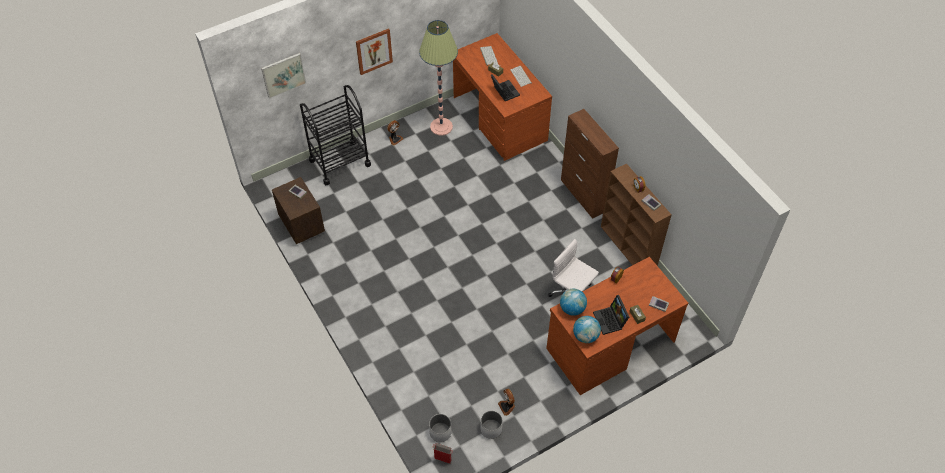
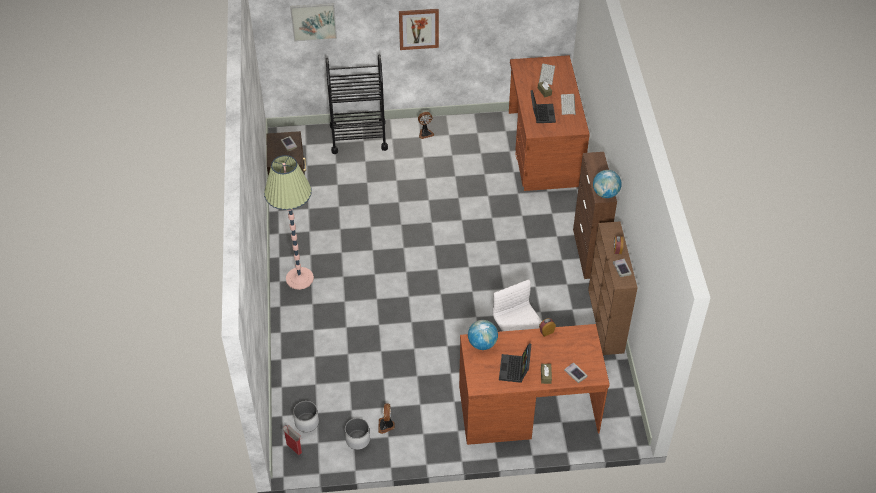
camera: 25 degrees right, 5 degrees down
(441, 127) = (479, 137): floor lamp -> floor lamp (299, 278)
(585, 336) = (480, 374): globe -> globe (605, 193)

